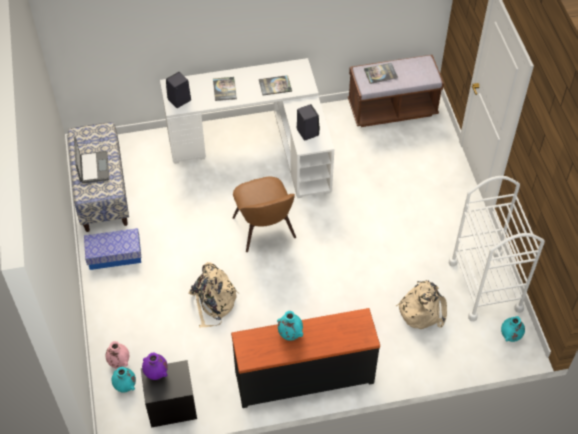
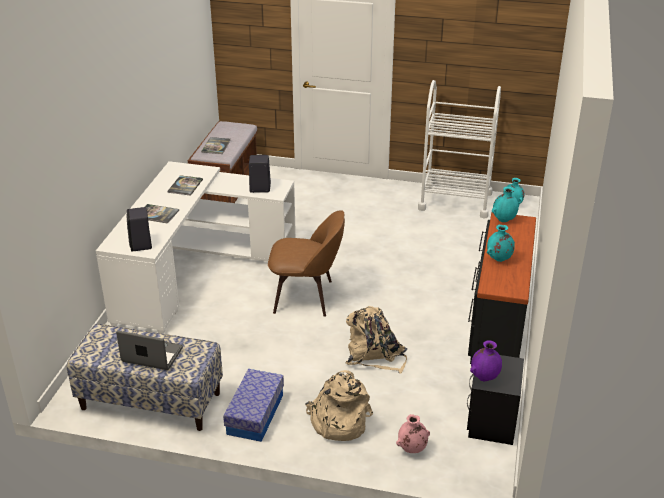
camera: 65 degrees left, 20 degrees down
(125, 386) = (448, 452): turquoise vase -> turquoise vase (504, 220)
(421, 309) = (460, 237): beige backpack -> beige backpack (338, 421)

